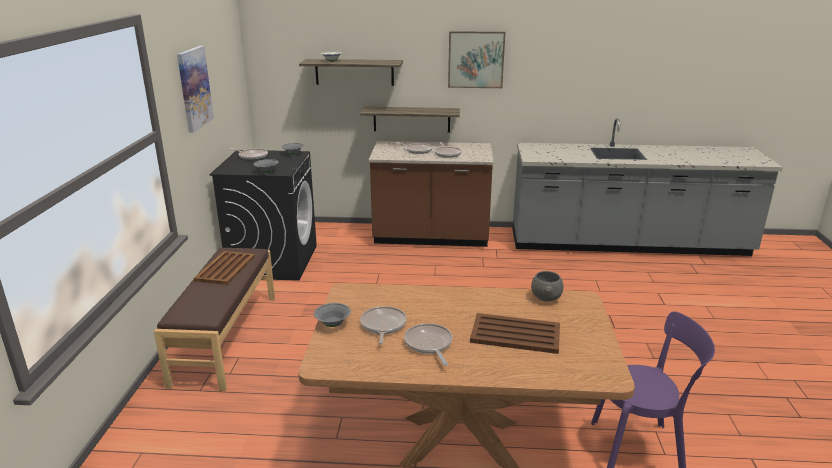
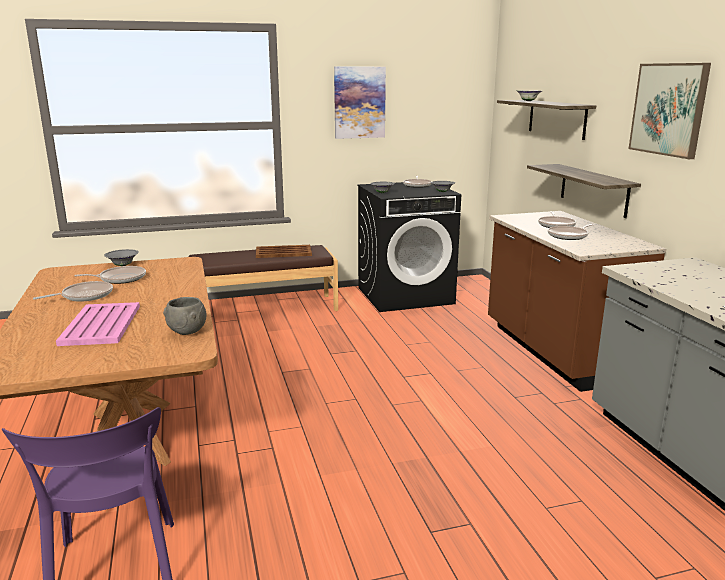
camera: 70 degrees right, 5 degrees down
(516, 334) = (100, 325): brown tray -> pink tray

